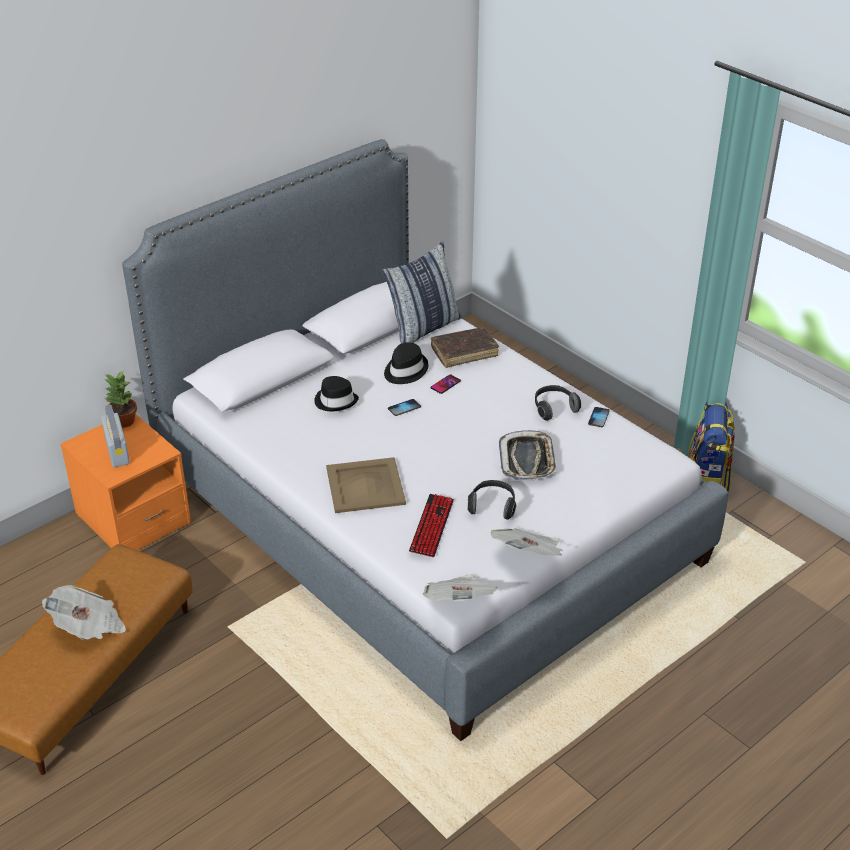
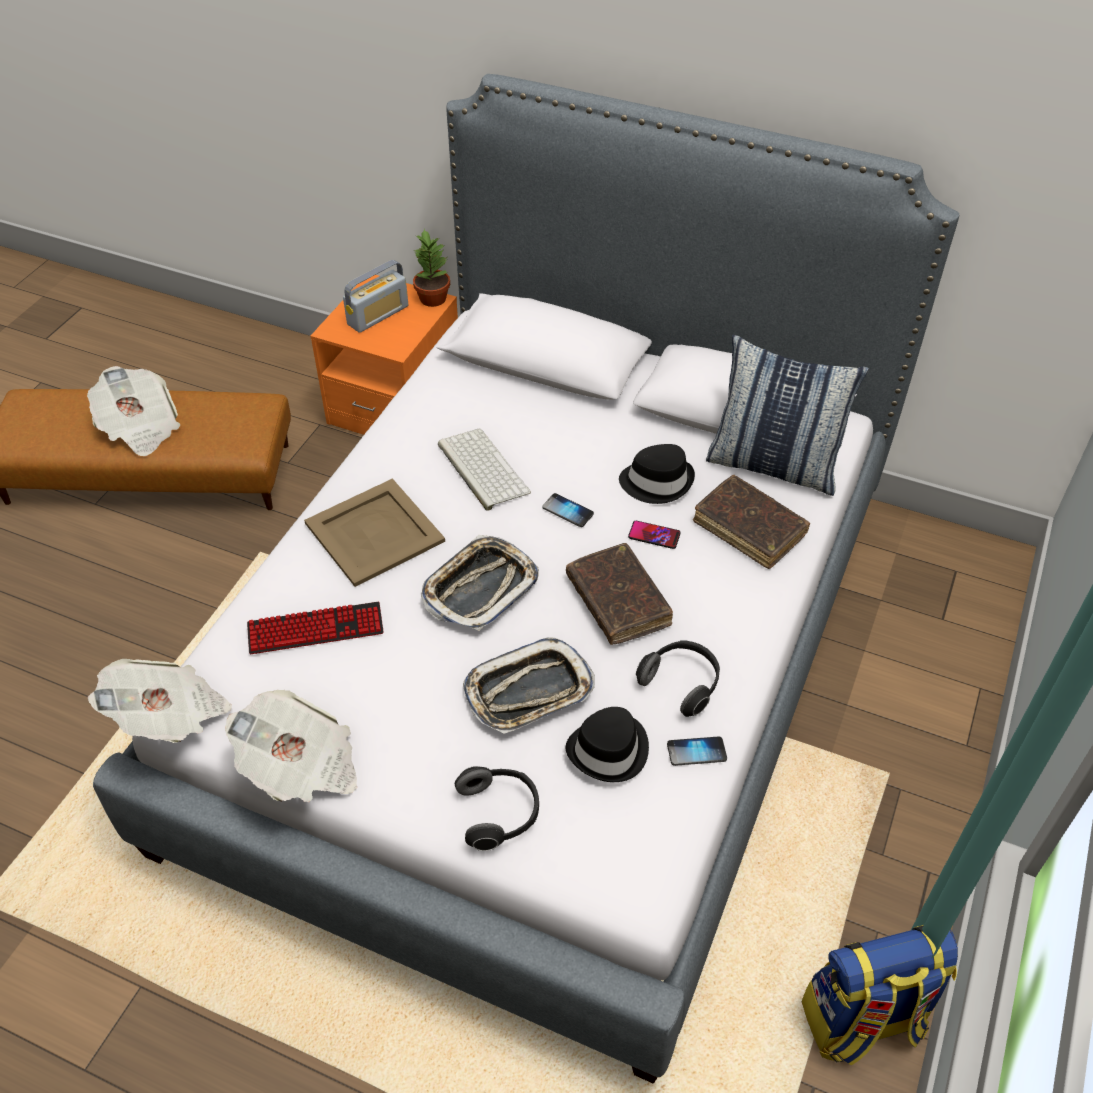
camera: 65 degrees right, 10 degrees up
(336, 401) = (541, 440): black hat -> black hat (609, 750)
(343, 430) = (481, 468): none -> keyboard
(442, 456) = (480, 588): none -> tray
(485, 411) = (618, 602): none -> brown book
(492, 506) = (391, 684): headphones -> headphones (499, 814)

